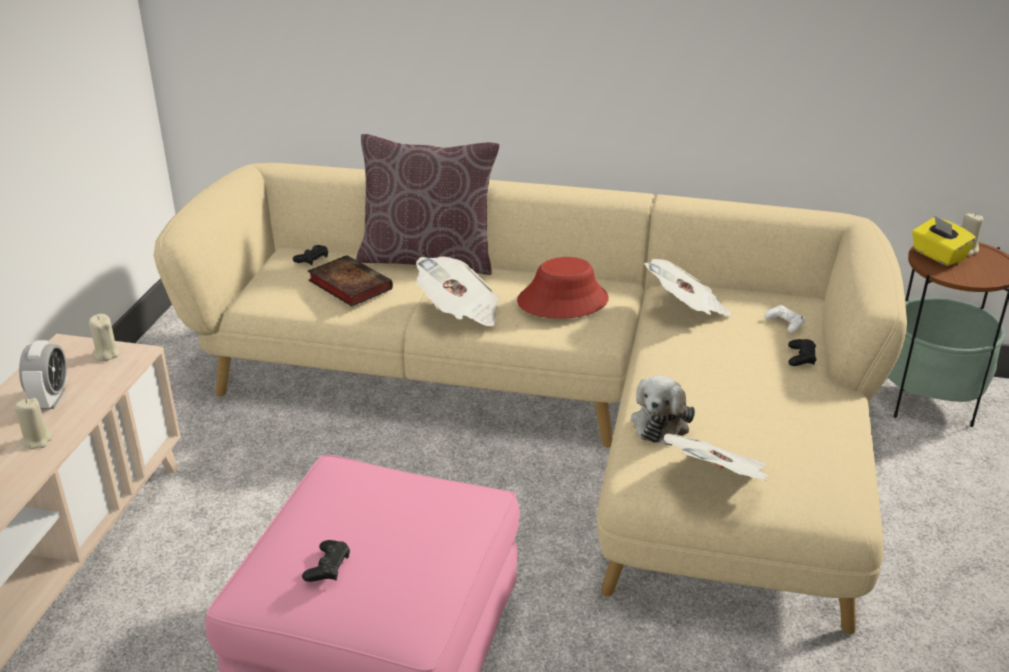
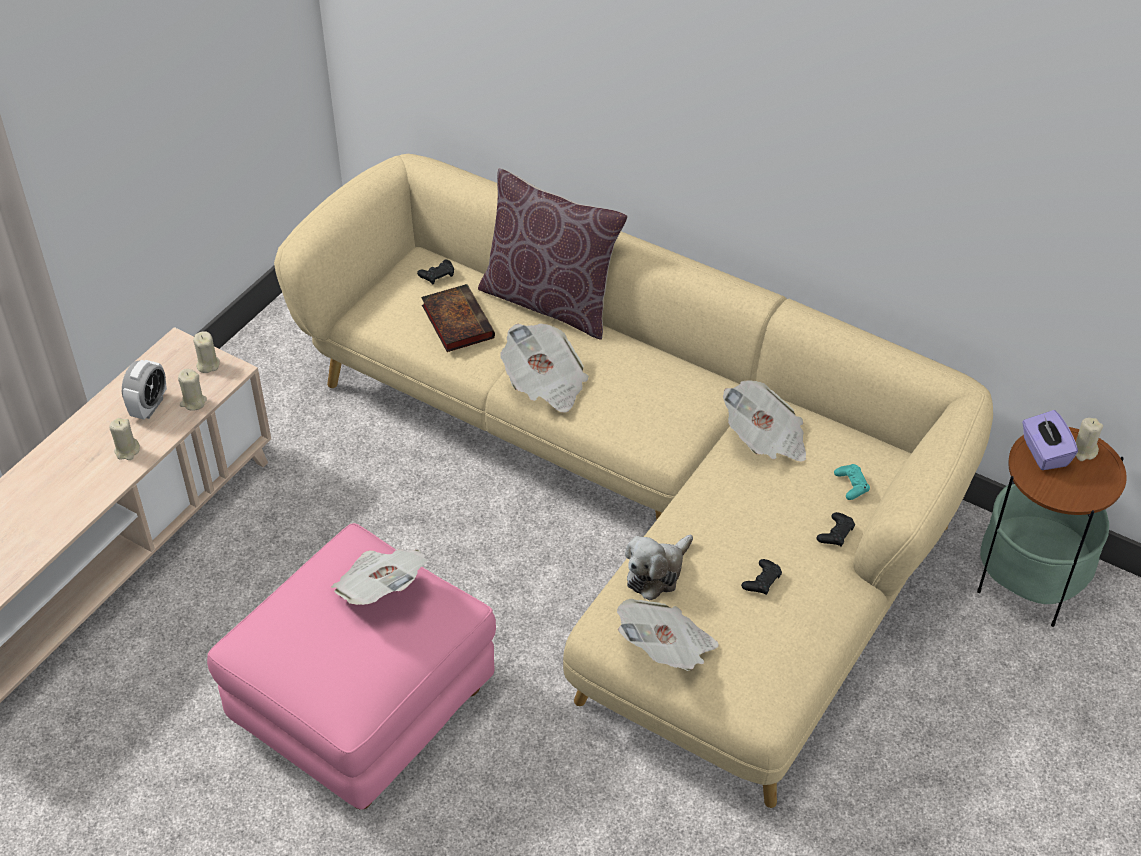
camera: 20 degrees right, 15 degrees up
(101, 386) = (193, 402): none -> beige candle
(328, 567) = (304, 643): black game controller -> black game controller (762, 581)
(391, 496) = (381, 589): none -> newspaper
(562, 300) = (651, 395): red hat -> none
(785, 323) = (851, 485): white game controller -> turquoise game controller
(938, 255) = (1044, 453): yellow tissue box -> purple tissue box

